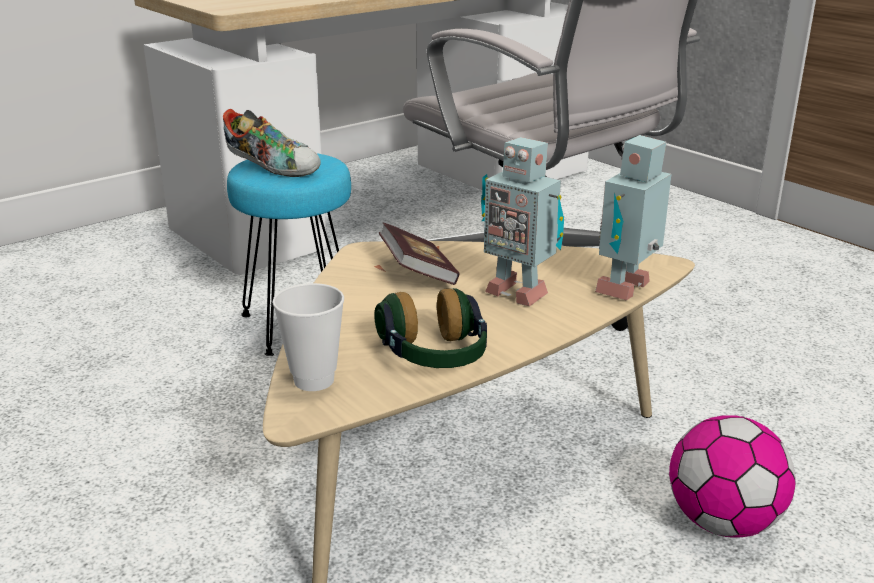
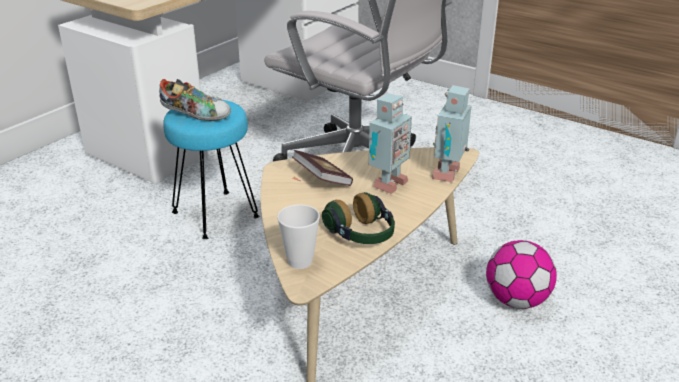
camera: 15 degrees left, 5 degrees up
(517, 291) = (387, 184): toy robot -> toy robot turned 75 degrees counterclockwise

